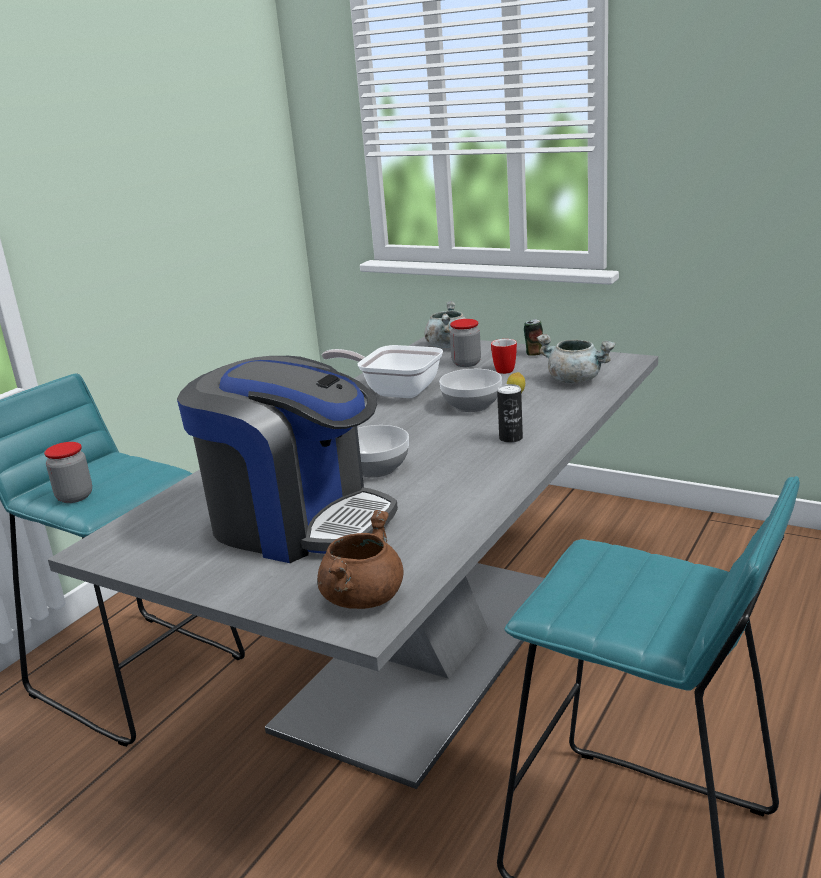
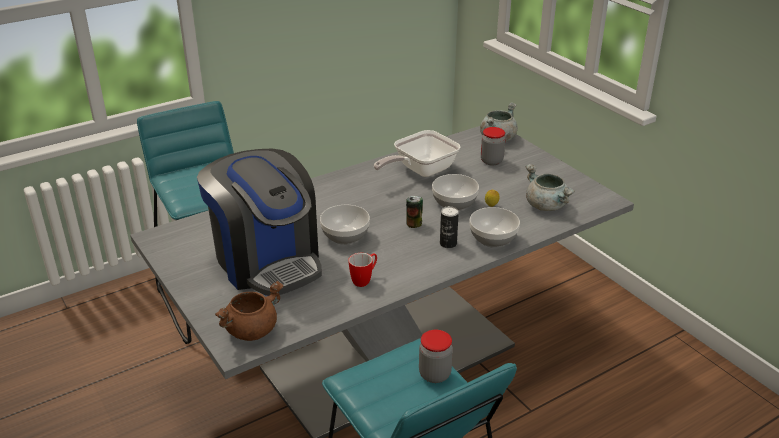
camera: 25 degrees right, 10 degrees up
(75, 497) = (183, 188): jar -> jar (434, 374)
(395, 391) = (420, 171): frying pan -> frying pan turned 90 degrees counterclockwise
(506, 369) = (512, 177): mug -> mug (364, 280)
(534, 353) = (547, 168): can -> can (414, 224)
(557, 420) = (493, 239): none -> bowl

